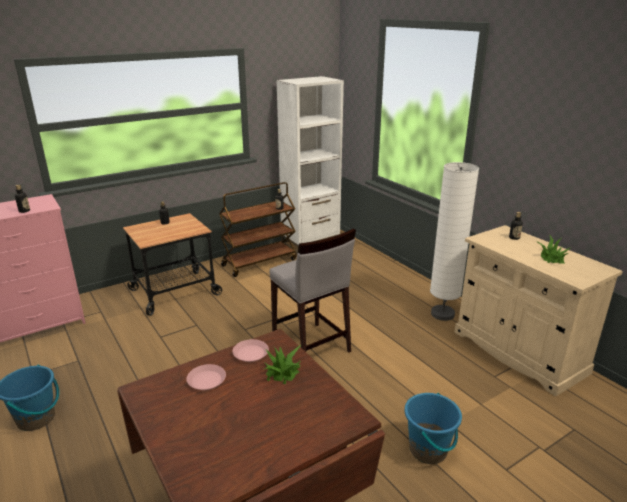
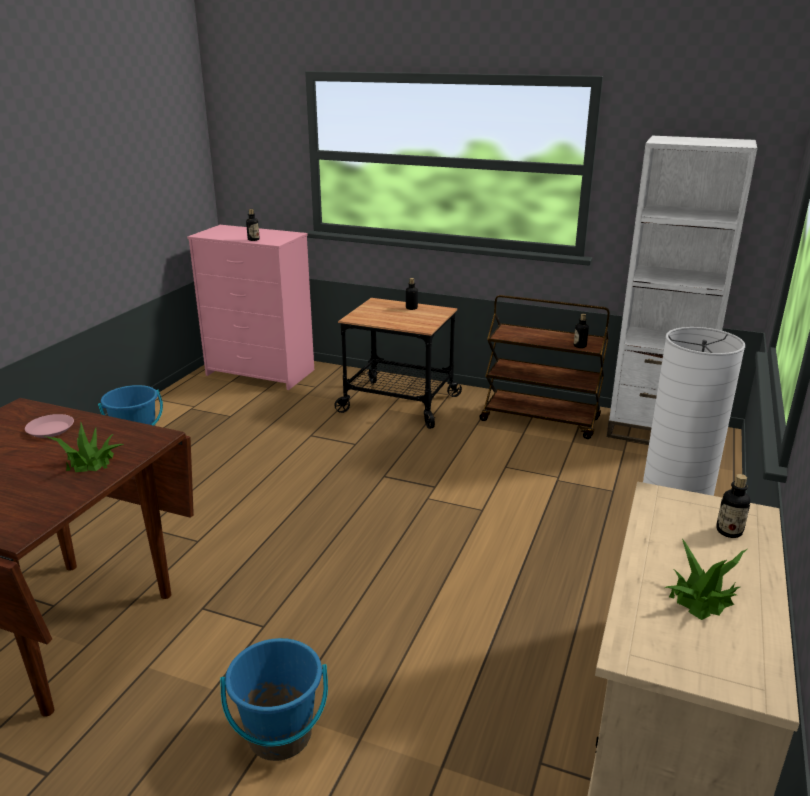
camera: 55 degrees right, 0 degrees up
(251, 353) = (116, 433): pink plate -> none
(311, 347) = (403, 538): grey stool -> none

